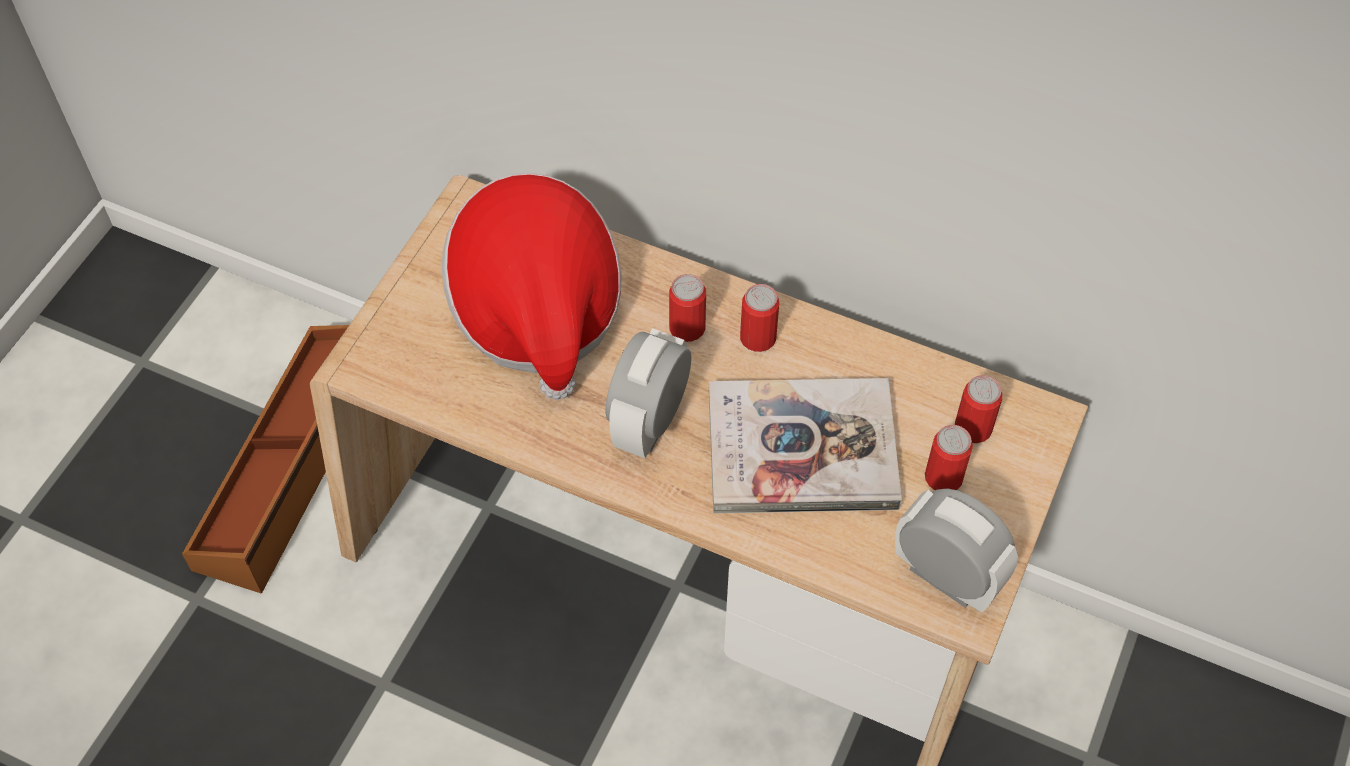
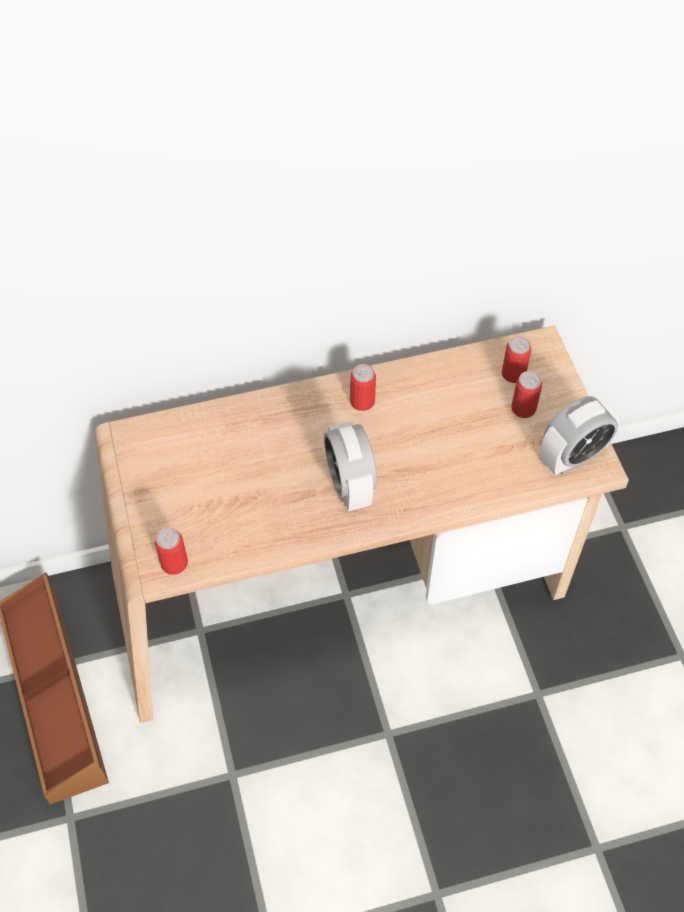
camera: 40 degrees left, 0 degrees up
(537, 312) = (227, 470): hat -> none
(687, 328) = (319, 421): can -> can (174, 563)
(801, 449) = (442, 444): book -> none
(946, 577) = (572, 457): alarm clock -> alarm clock turned 150 degrees clockwise

